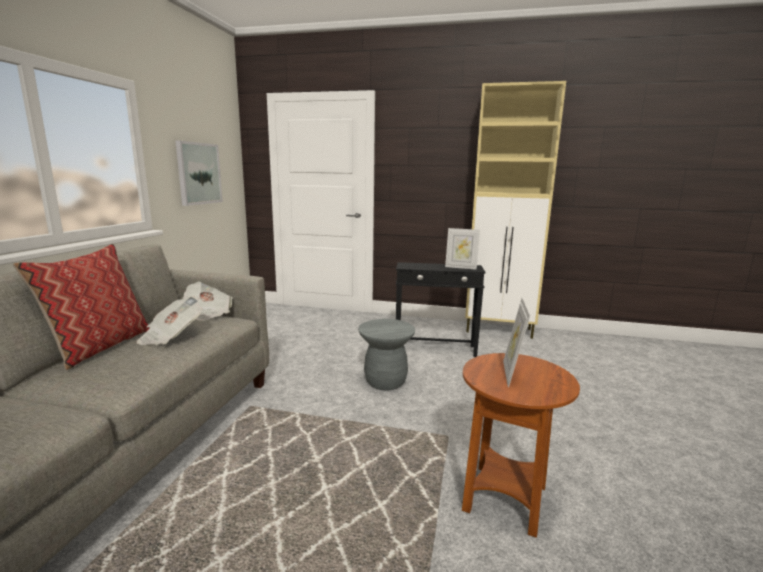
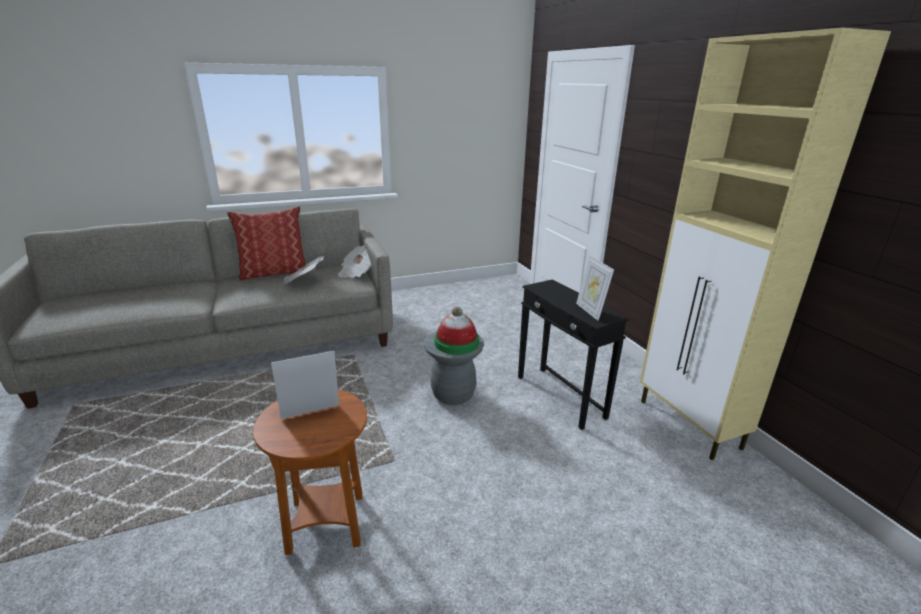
camera: 55 degrees right, 10 degrees up
(198, 173) = (455, 143): picture -> none
(390, 327) = (456, 343): none -> hat

